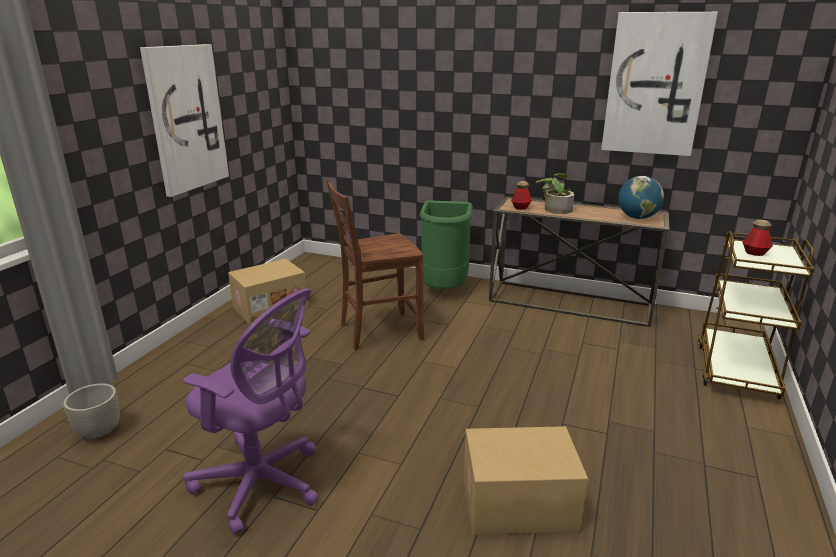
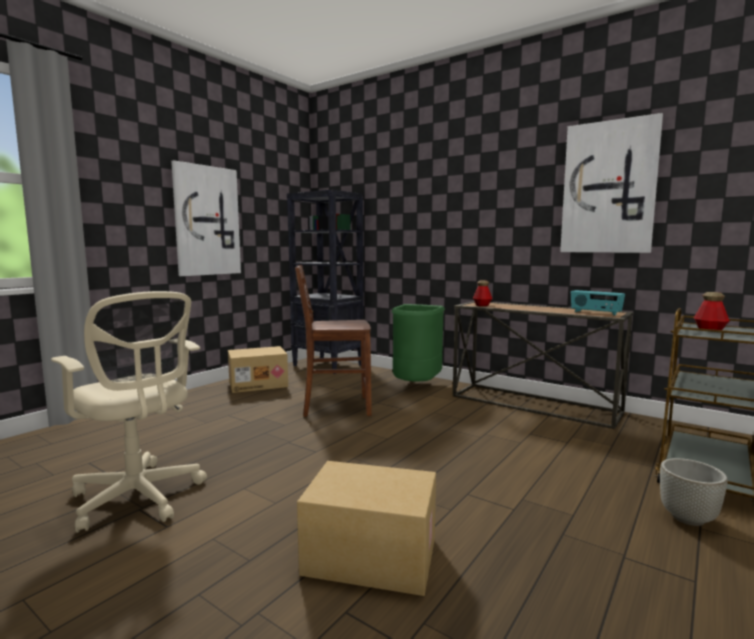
camera: 15 degrees right, 15 degrees down
(100, 432) = (53, 445): grey planter -> grey planter (688, 518)
(262, 484) = (139, 498): purple office chair -> beige office chair
(330, 267) = (328, 365): none -> black bookcase
(554, 209) = (514, 307): potted plant -> none
(637, 217) = (595, 313): globe -> radio

